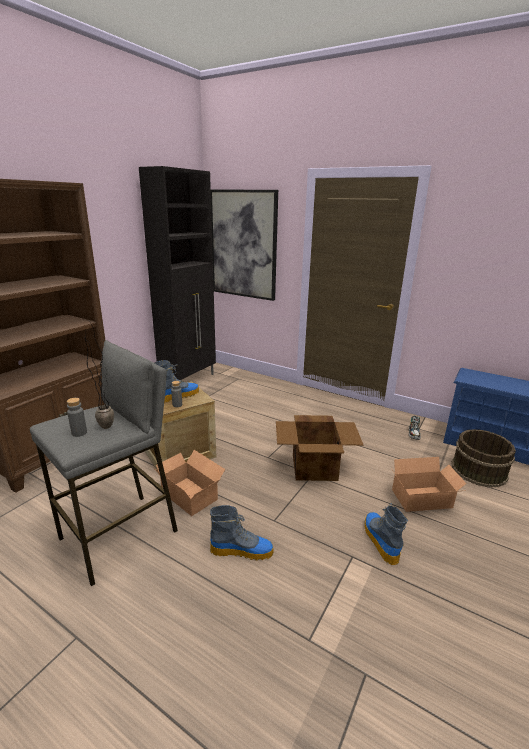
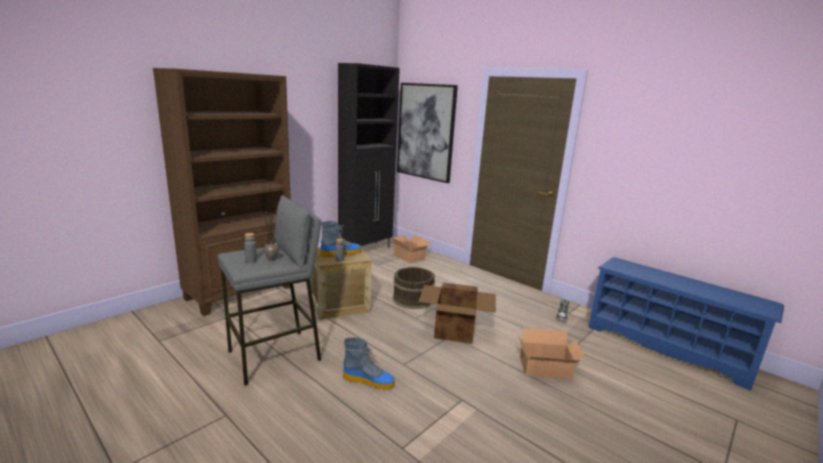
camera: 10 degrees right, 5 degrees down
(190, 494) = (339, 336): cardboard box -> cardboard box (409, 256)
(380, 540) = (492, 392): boot -> none
(478, 470) = (613, 353): brown bucket -> brown bucket (412, 298)

